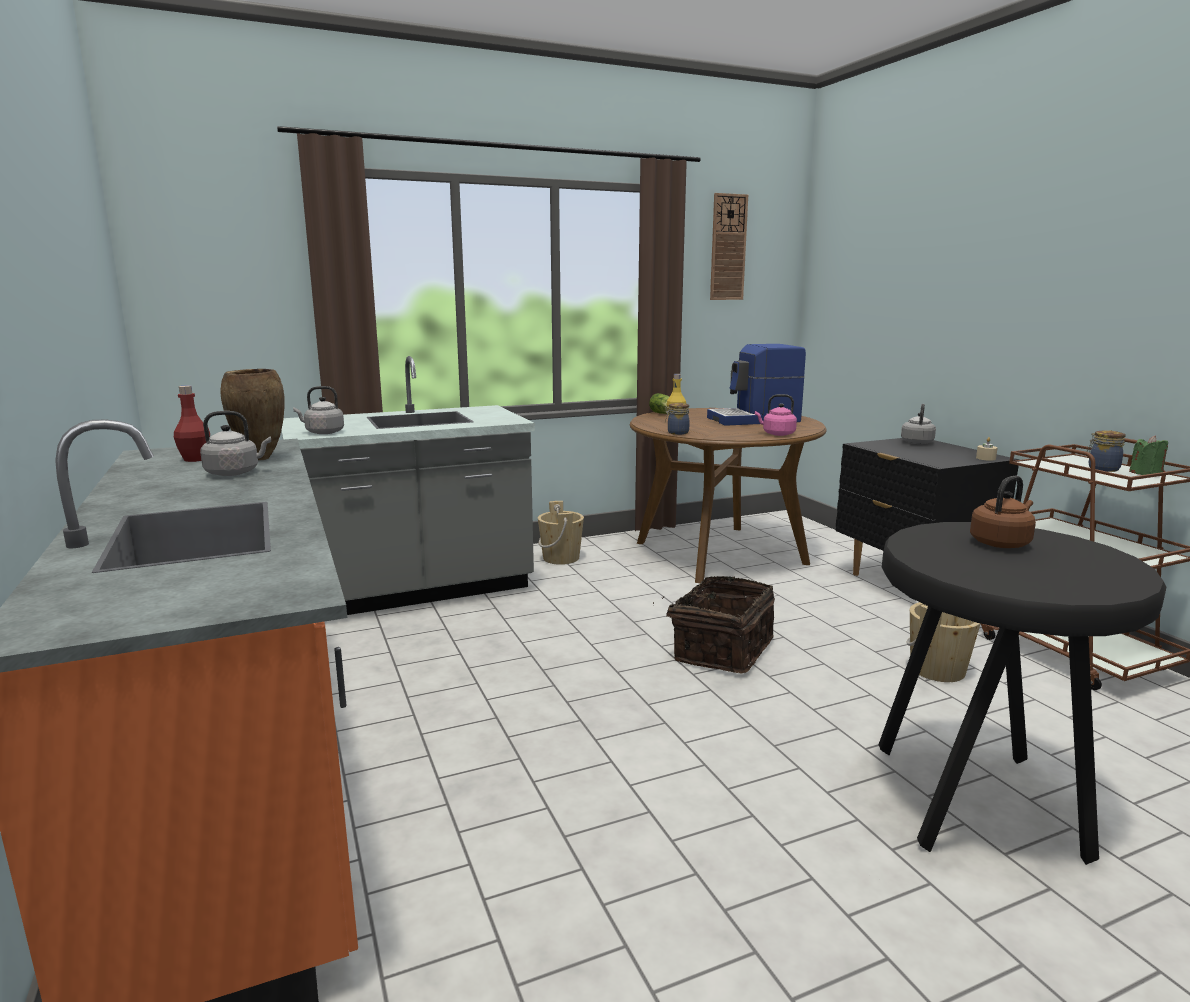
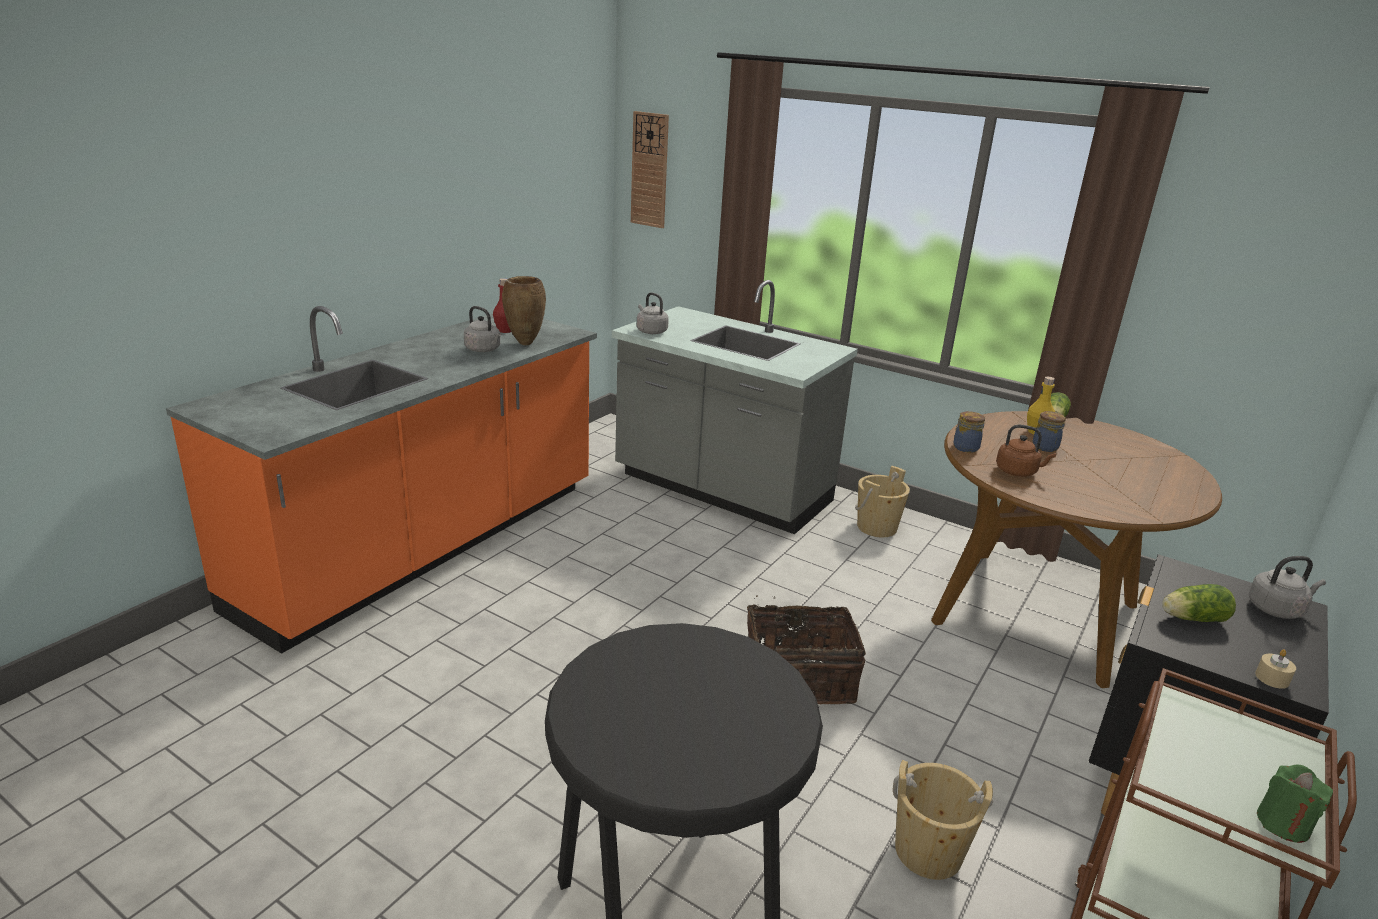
camera: 55 degrees right, 10 degrees up
(728, 247) = (1254, 220): wall clock -> wall clock (650, 170)
(754, 420) = (1123, 473): coffee machine -> none
(776, 434) = (1064, 499): pink kettle -> none
(919, 454) = (1191, 618): none -> lettuce
(1001, 543) = (726, 692): brown kettle -> brown kettle (1018, 472)
(1102, 468) = (1247, 773): jar -> jar (1045, 447)

